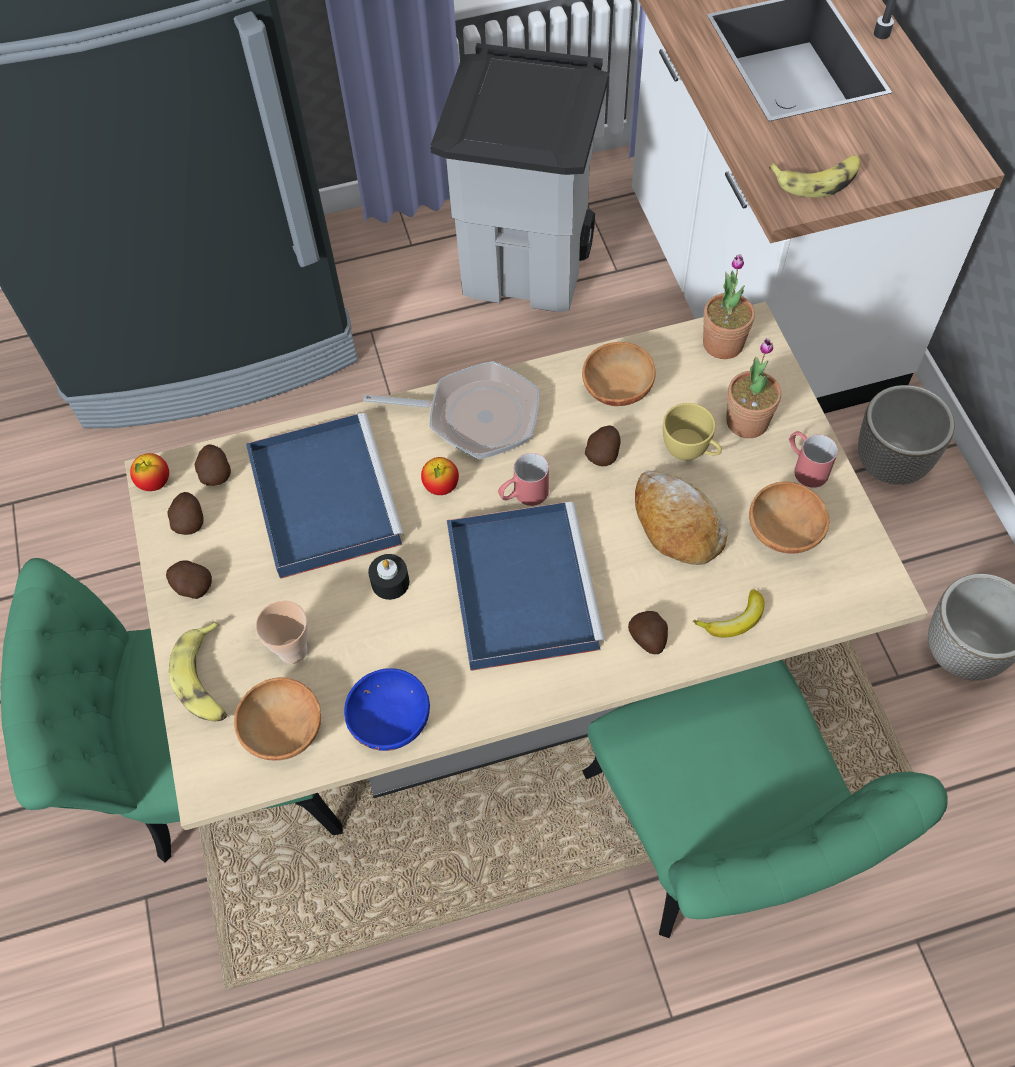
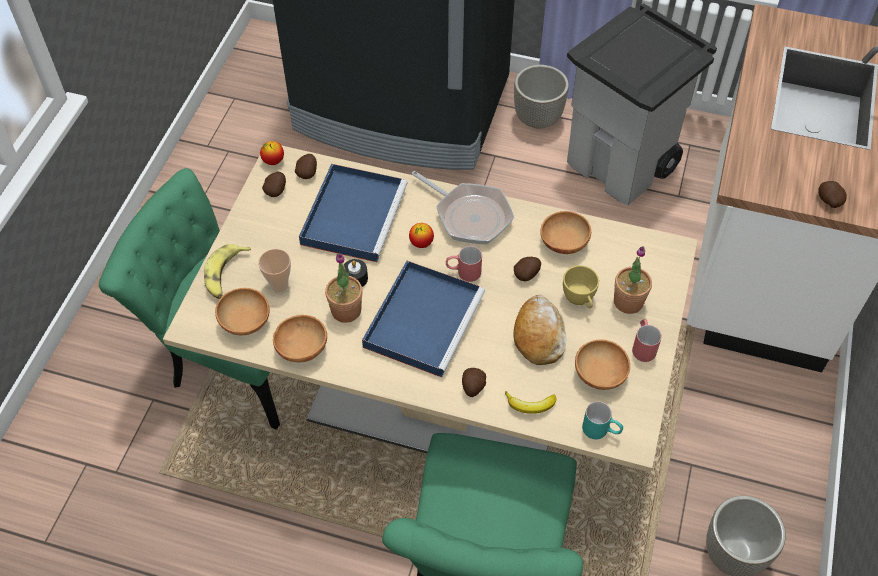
camera: 30 degrees right, 5 degrees down
(192, 586) = (253, 224): potato -> potato (828, 200)
(389, 719) = (302, 347): blue bowl -> brown bowl
(723, 344) = (649, 250): potted plant -> potted plant (346, 310)
(817, 180) = (773, 178): banana -> none
(838, 601) = (601, 431): none -> turquoise mug
(889, 463) = (775, 411): planter -> planter (538, 118)

